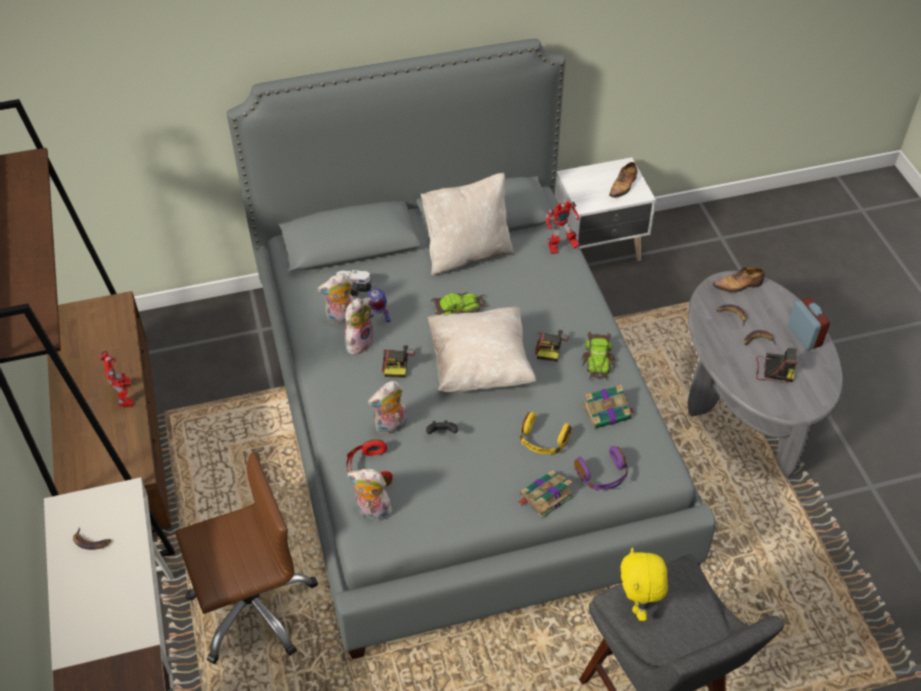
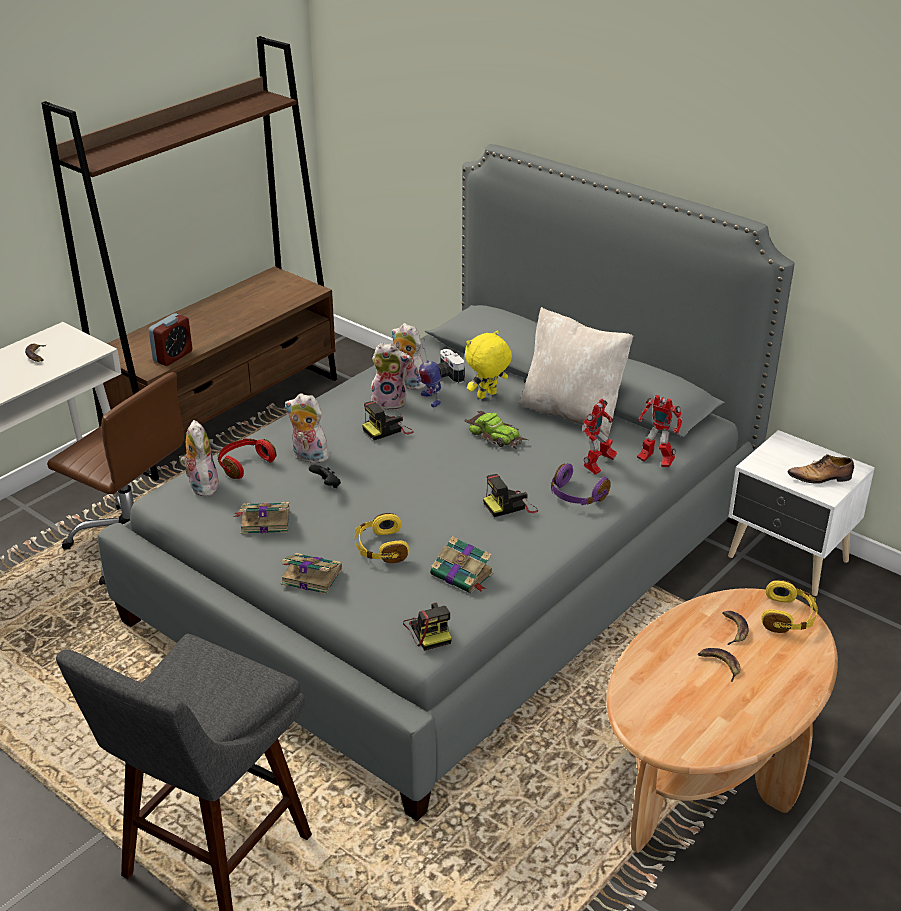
camera: 55 degrees right, 15 degrees down
(124, 397) = (219, 333): toy robot -> toy robot (597, 466)
(455, 493) = (264, 521): none -> book
(480, 366) = (435, 475): beige pillow -> none
(598, 360) = (527, 543): toy car -> none
(602, 476) = (372, 603): purple headphones -> purple headphones (576, 496)
(638, 605) = (193, 662): yellow plush toy -> yellow plush toy (487, 396)
(739, 285) = (788, 617): shoe -> yellow headphones
(746, 403) = (709, 769): grey coffee table -> brown coffee table
(773, 371) = (686, 694): camera -> camera (429, 630)
(804, 336) = (775, 700): alarm clock -> alarm clock (173, 356)

